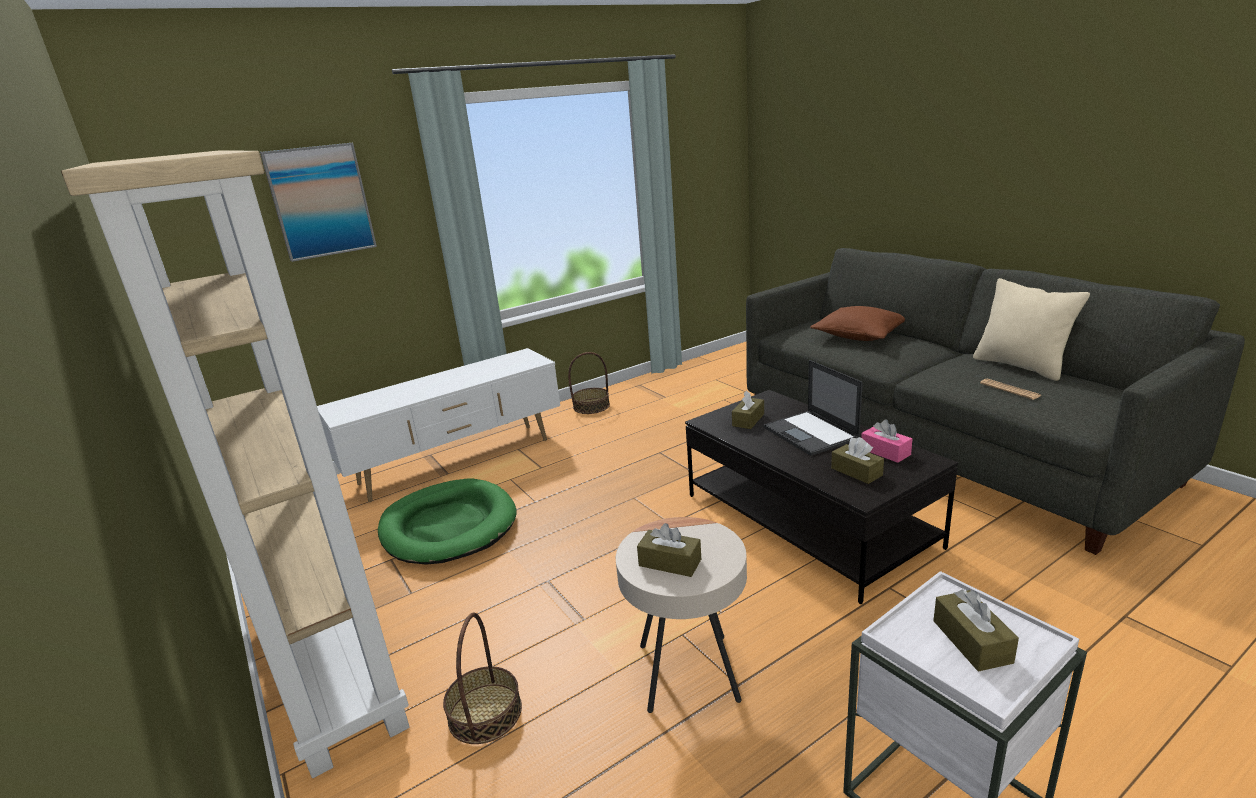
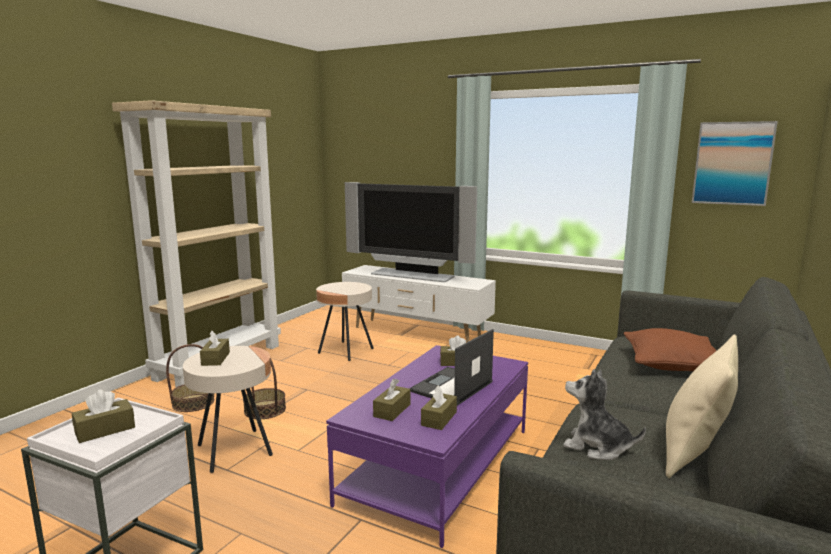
camera: 60 degrees right, 10 degrees down
(320, 201) = (403, 151): picture -> picture (732, 163)
(434, 385) = (411, 275): none -> television
(448, 526) = (346, 351): green dog bed -> beige side table
(591, 406) = (535, 348): basket -> basket (265, 409)
(808, 520) = (438, 466): black coffee table -> purple coffee table
(885, 452) = (439, 419): pink tissue box -> brown tissue box
(1010, 390) = (597, 447): newspaper -> plush toy

